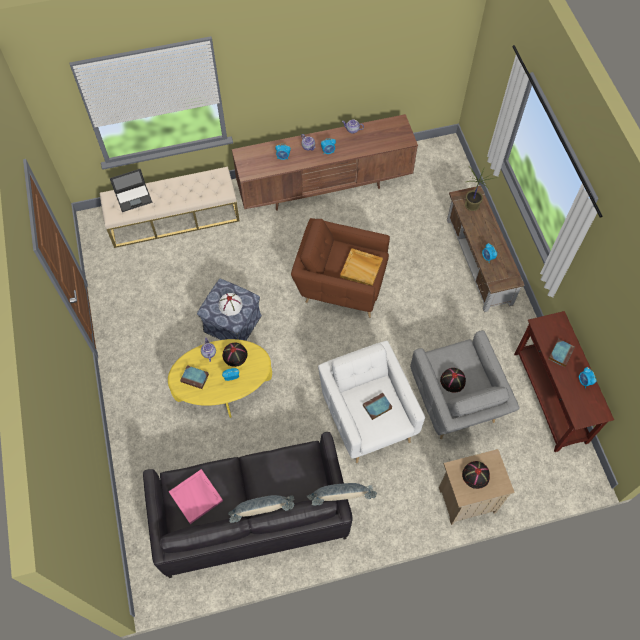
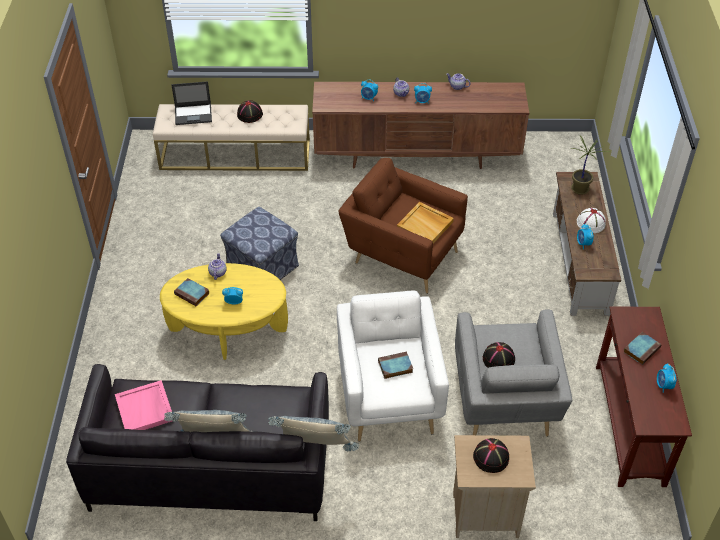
camera: 15 degrees right, 15 degrees down
(230, 305) = (260, 233): white hat -> white hat (591, 223)
(235, 355) = (246, 281): black hat -> black hat (250, 114)

